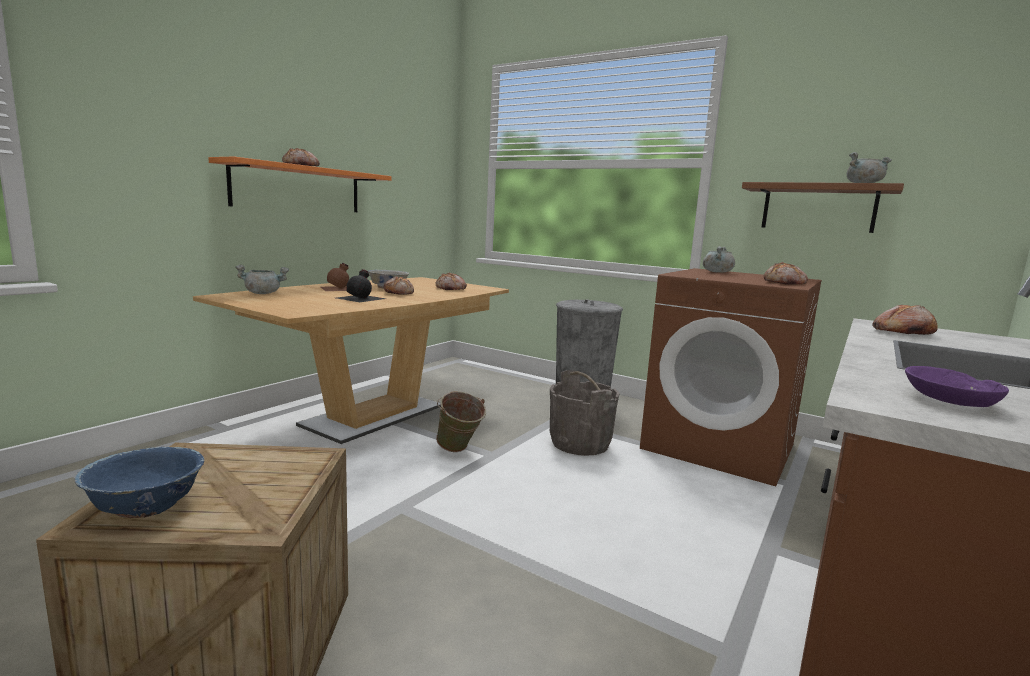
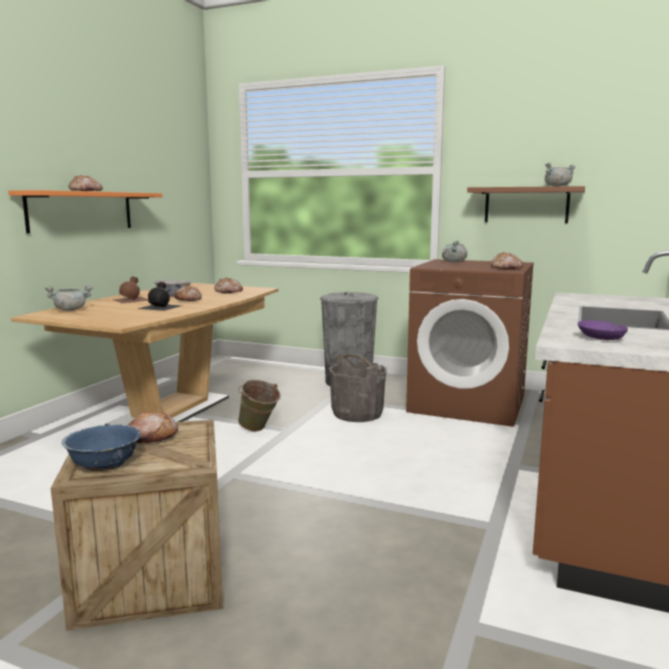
camera: 10 degrees left, 0 degrees up
(902, 332) = (586, 300): bread -> bread (150, 437)

